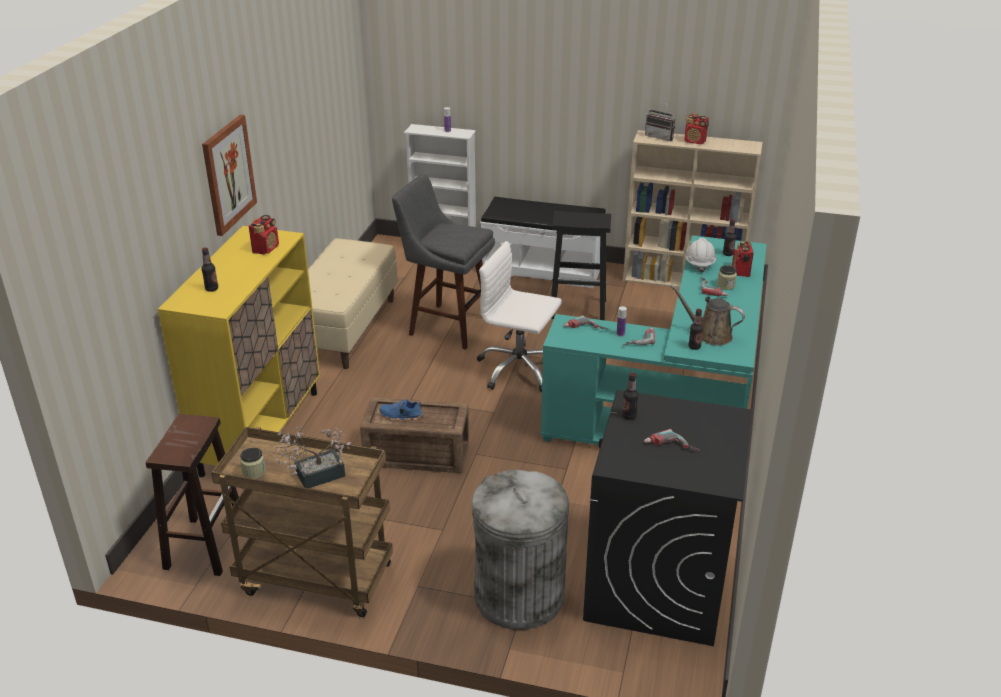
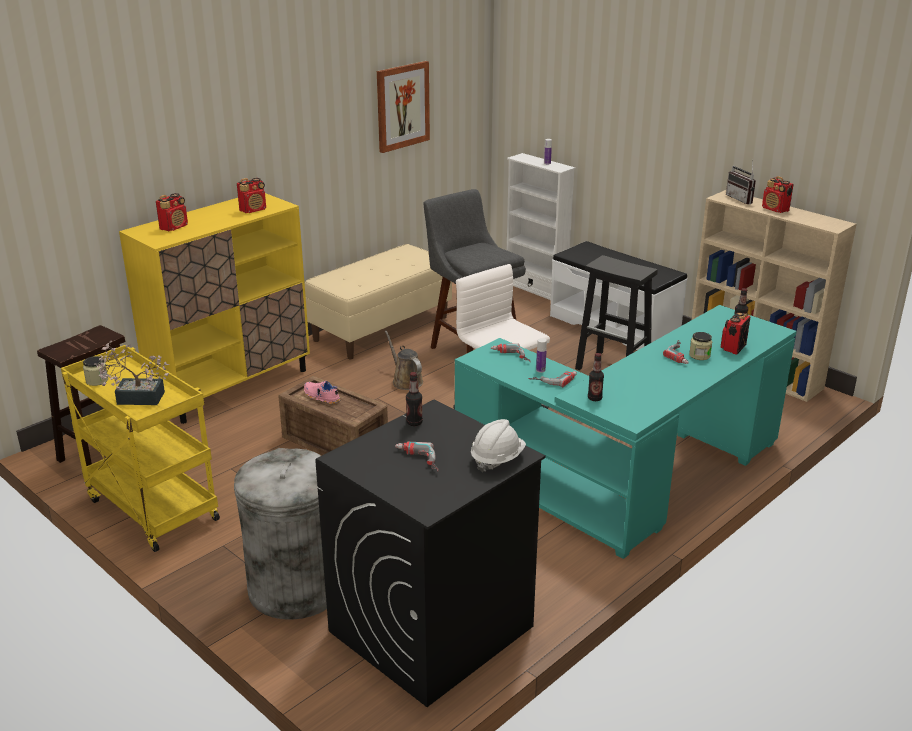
camera: 30 degrees right, 5 degrees down
(211, 289) = (174, 227): bottle -> radio
(228, 174) = (249, 138): picture -> picture (402, 106)
(313, 579) = (150, 509): brown cart -> yellow cart
(401, 416) = (321, 397): blue shoe -> pink shoe
(699, 264) = (694, 330): white hard hat -> white hard hat (497, 459)
(710, 335) = (625, 393): brown watering can -> brown watering can (406, 381)

